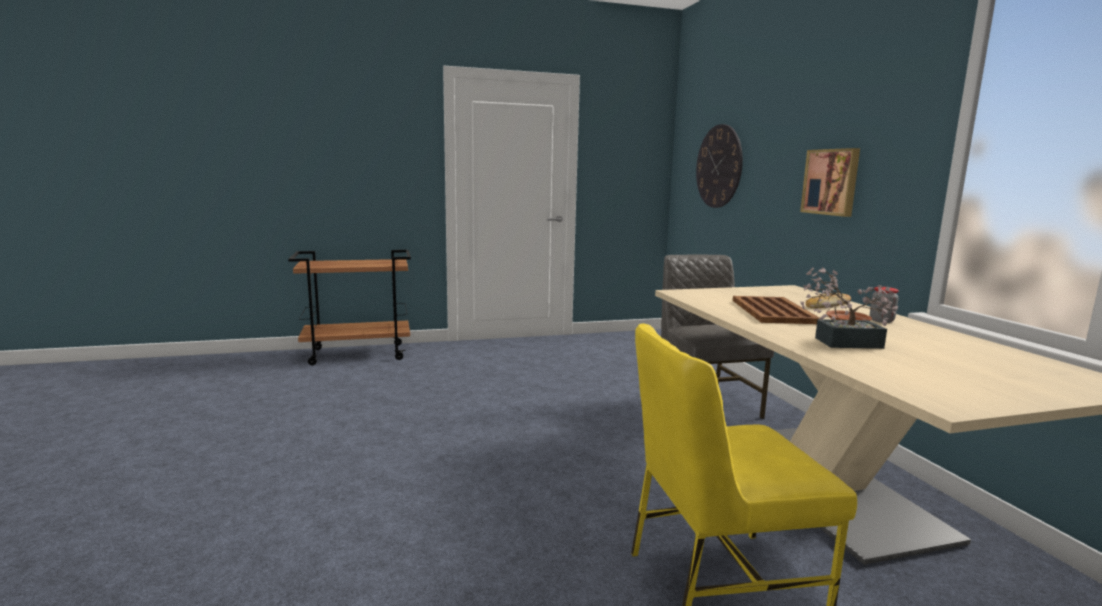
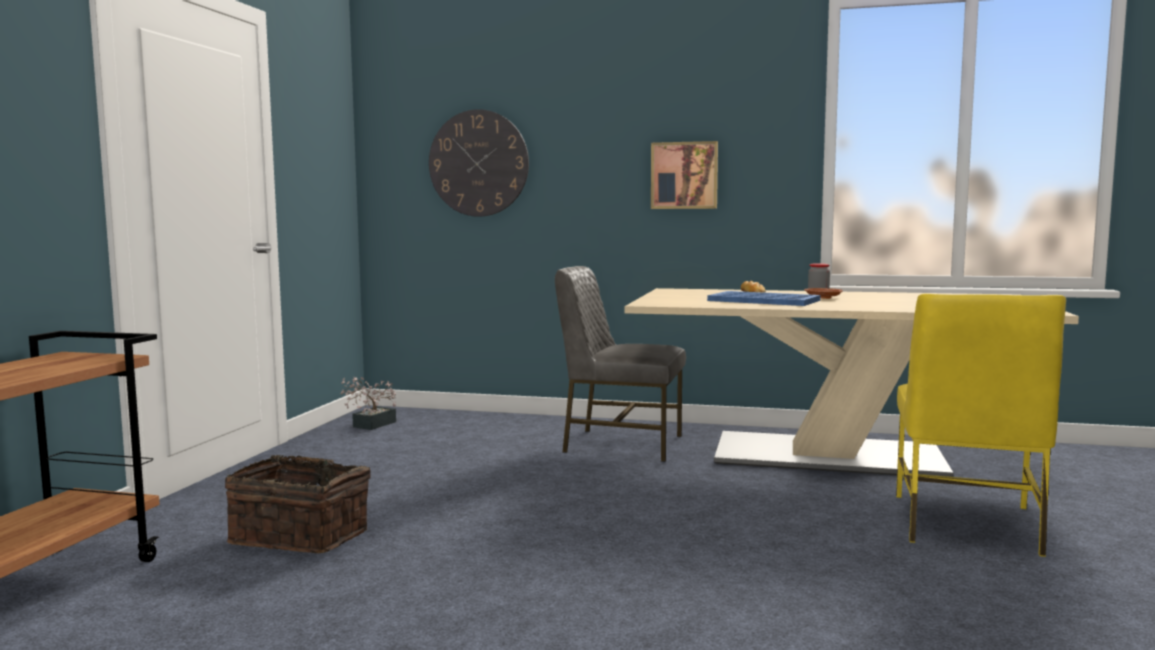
camera: 60 degrees left, 5 degrees down
(448, 373) = (302, 536): none -> basket
(773, 311) = (762, 300): brown tray -> blue tray
(840, 342) = (883, 304): potted plant -> potted plant (370, 425)

